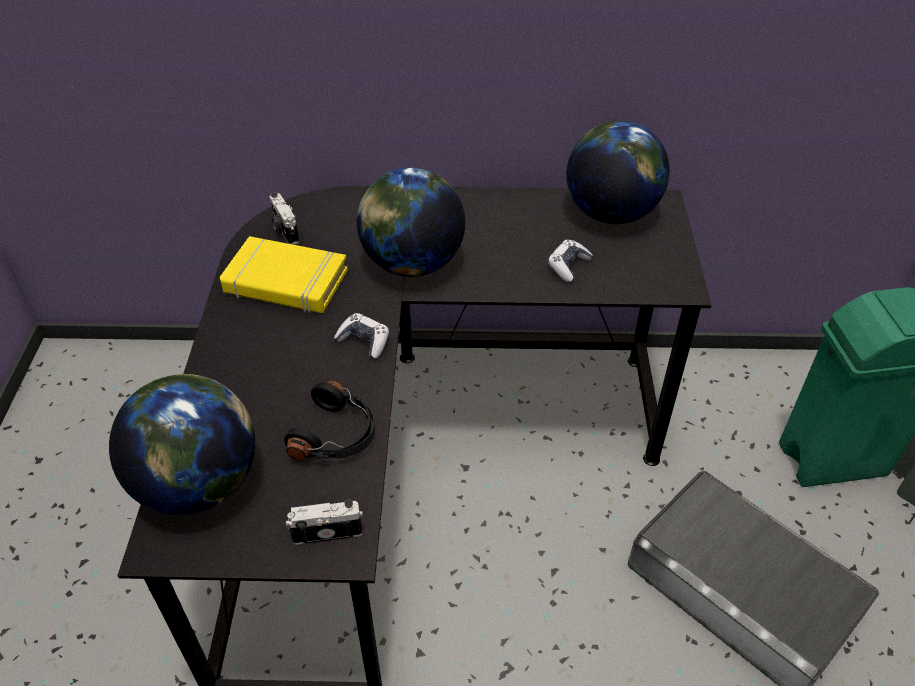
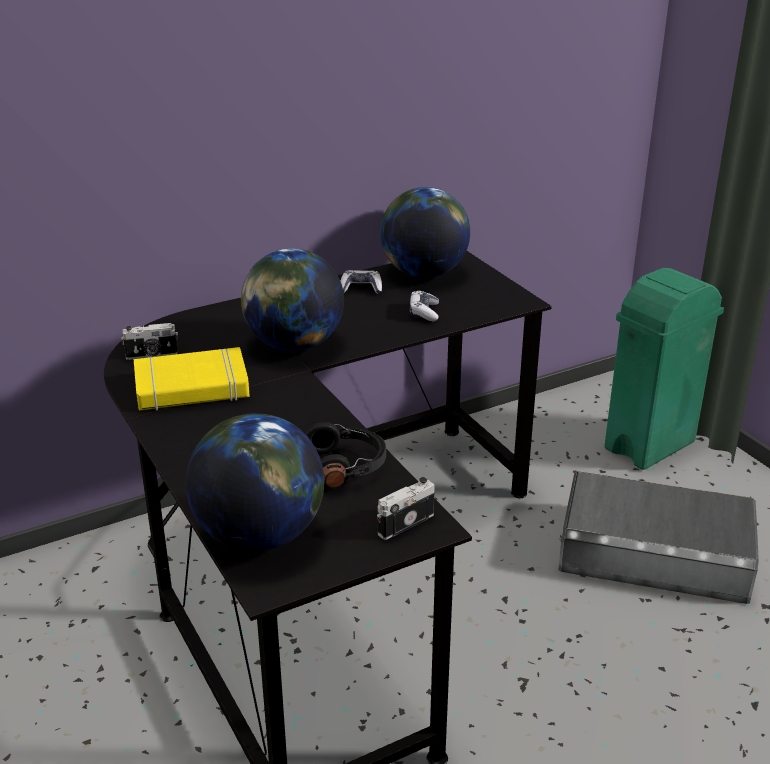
camera: 30 degrees left, 15 degrees down
(284, 231) = (152, 355): camera -> camera turned 45 degrees counterclockwise
(364, 341) = (306, 403): game controller -> game controller (361, 288)

